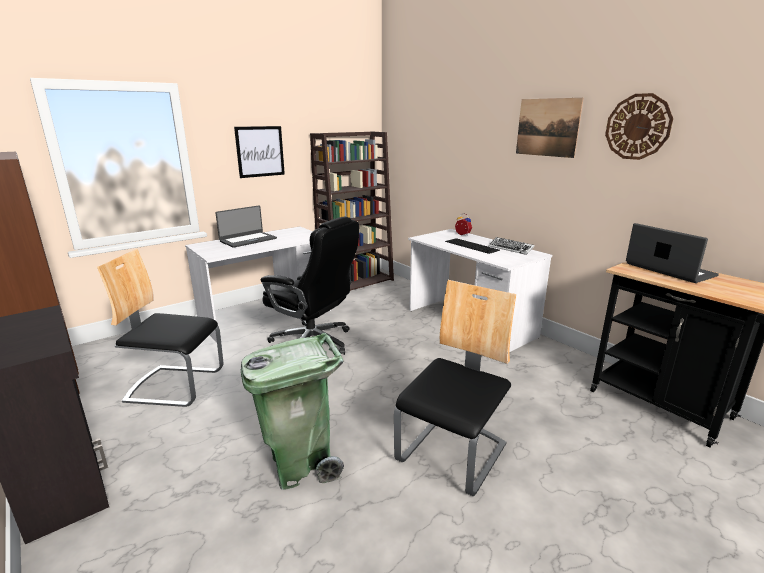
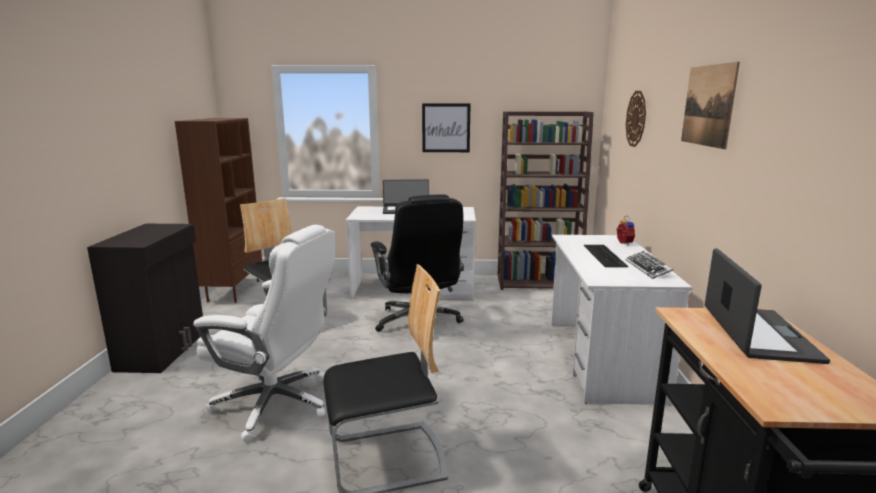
camera: 40 degrees right, 5 degrees down
(301, 464) = (276, 404): green trash can -> white office chair
(638, 127) = (784, 103): wall clock -> wall clock (636, 118)

